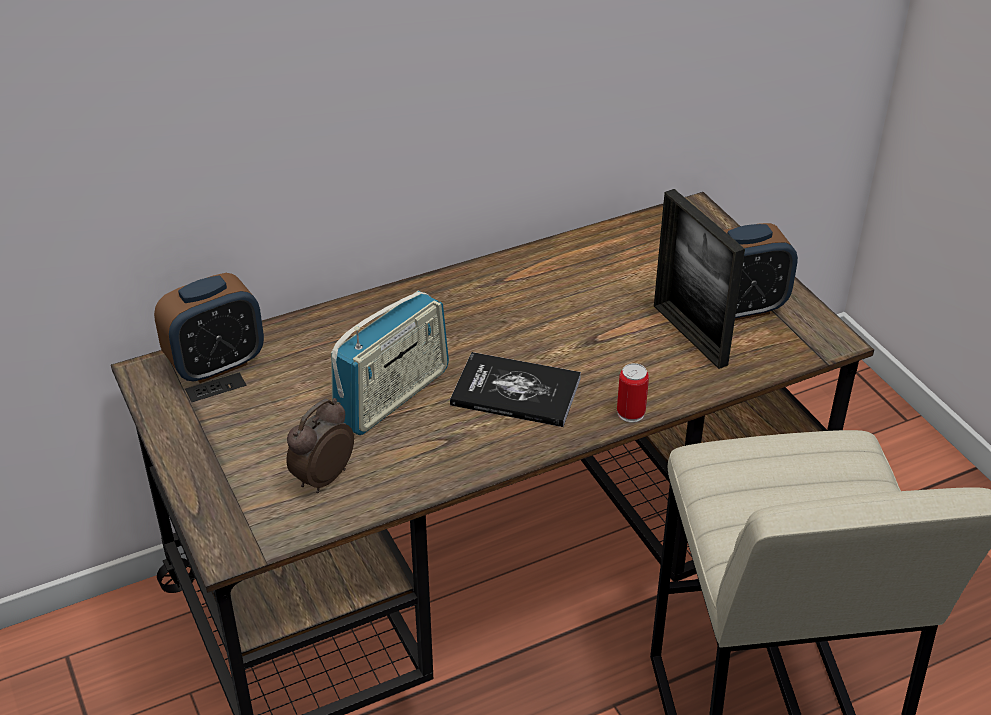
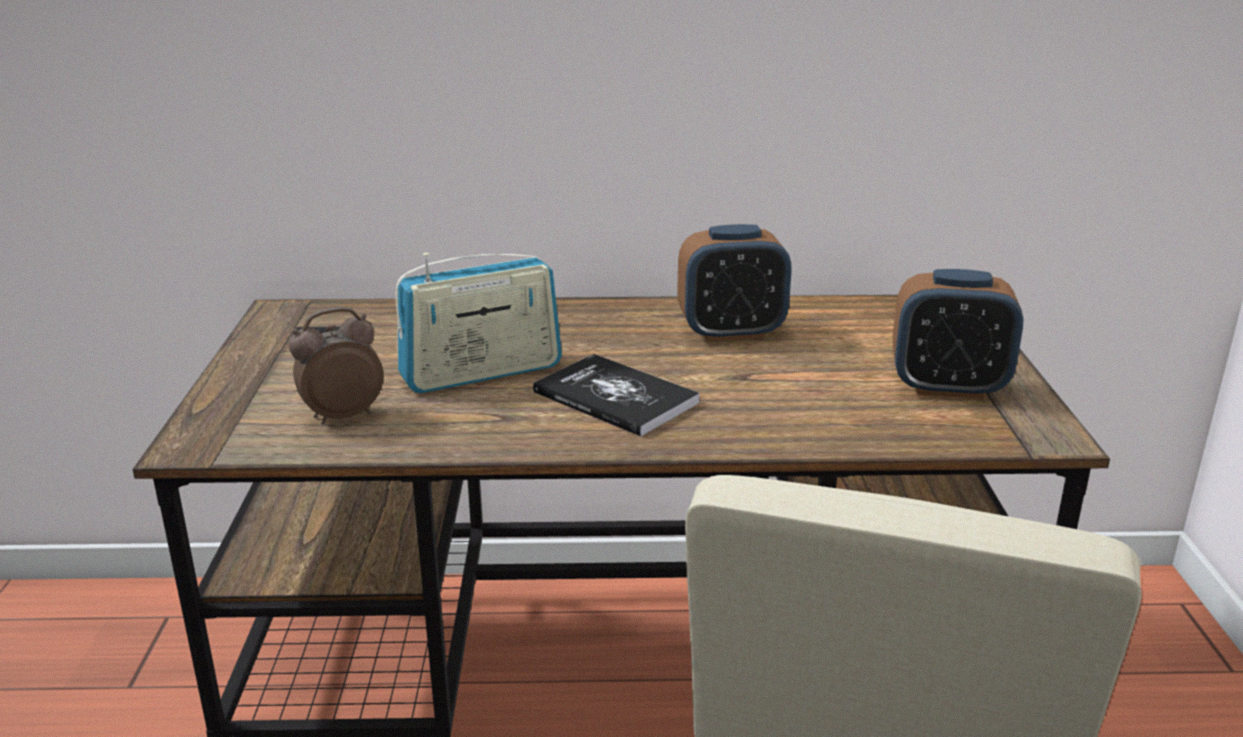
camera: 25 degrees right, 15 degrees down
(216, 364) = (343, 317): alarm clock -> alarm clock (731, 332)
(630, 413) = (732, 443): can -> none
(689, 335) = (864, 395): picture frame -> none

